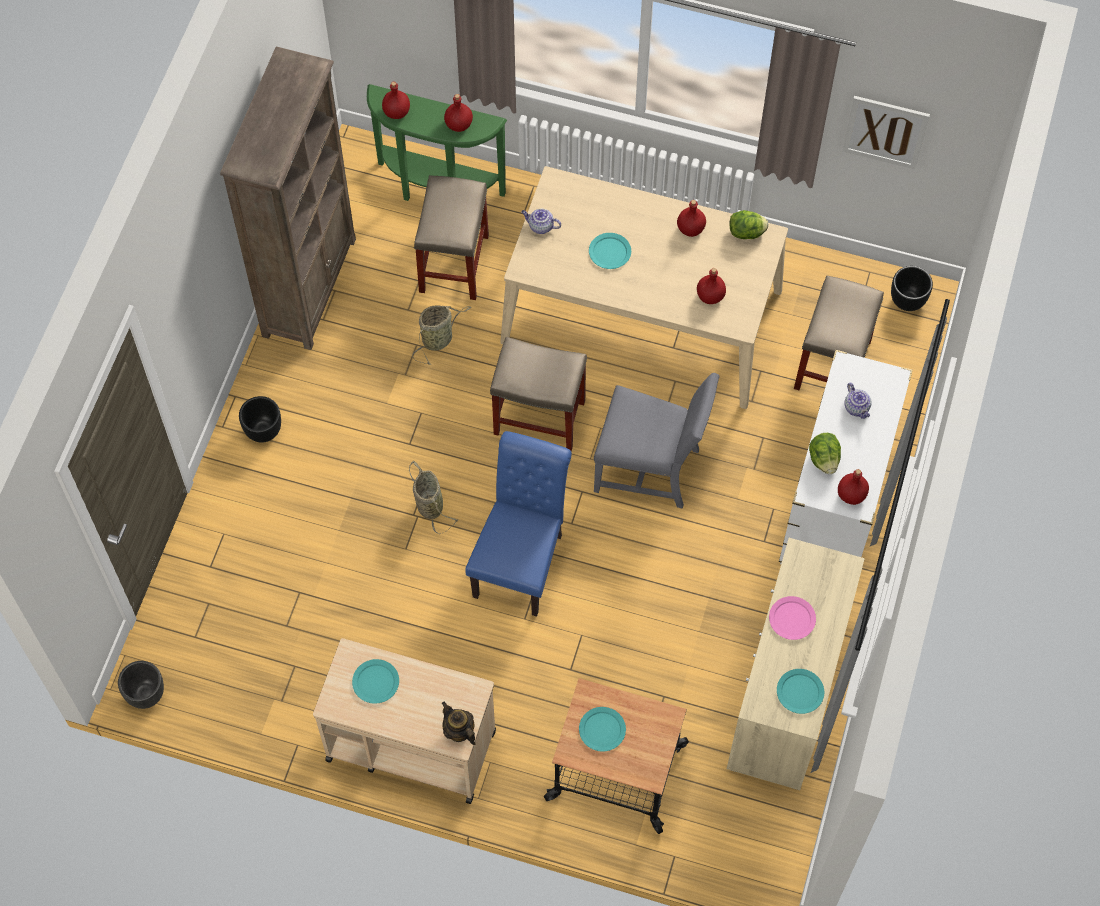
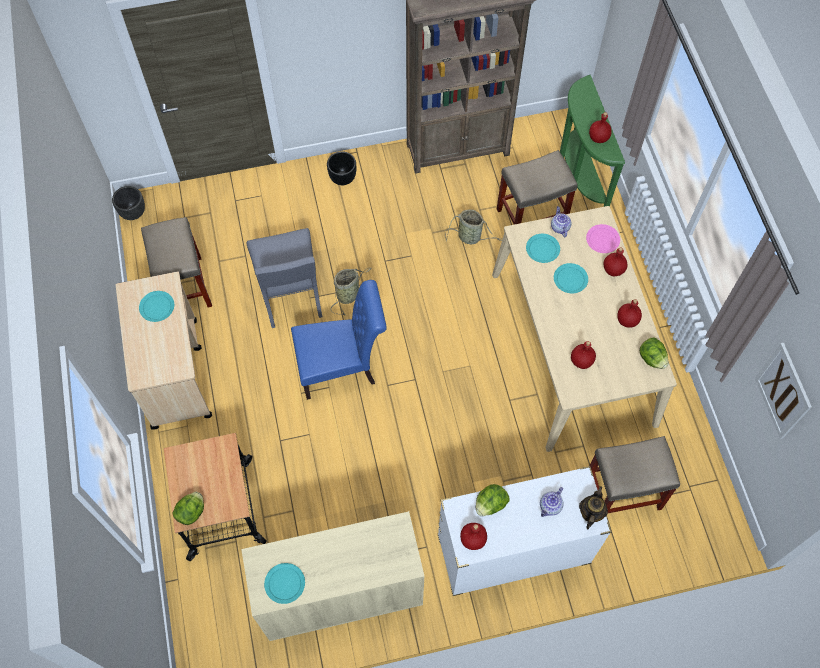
camera: 60 degrees right, 0 degrees up
(396, 112) = (580, 99): red bottle -> red bottle (613, 270)
(459, 731) = (147, 374): teapot -> teapot (590, 513)
(538, 417) = (452, 324): beige stool -> beige stool (184, 285)
(602, 729) = (204, 467): turquoise plate -> turquoise plate (543, 249)
(647, 765) = (191, 512): none -> lettuce
(651, 468) = (460, 413): grey chair -> grey chair (291, 296)
(792, 619) = (342, 547): pink plate -> pink plate (602, 240)
(907, 301) = (713, 519): black planter -> none

